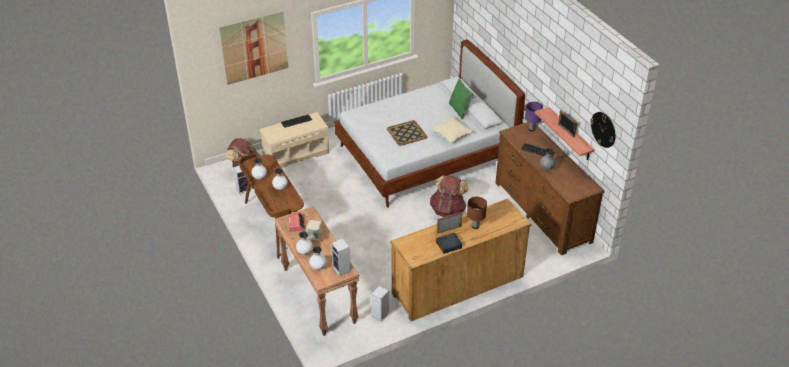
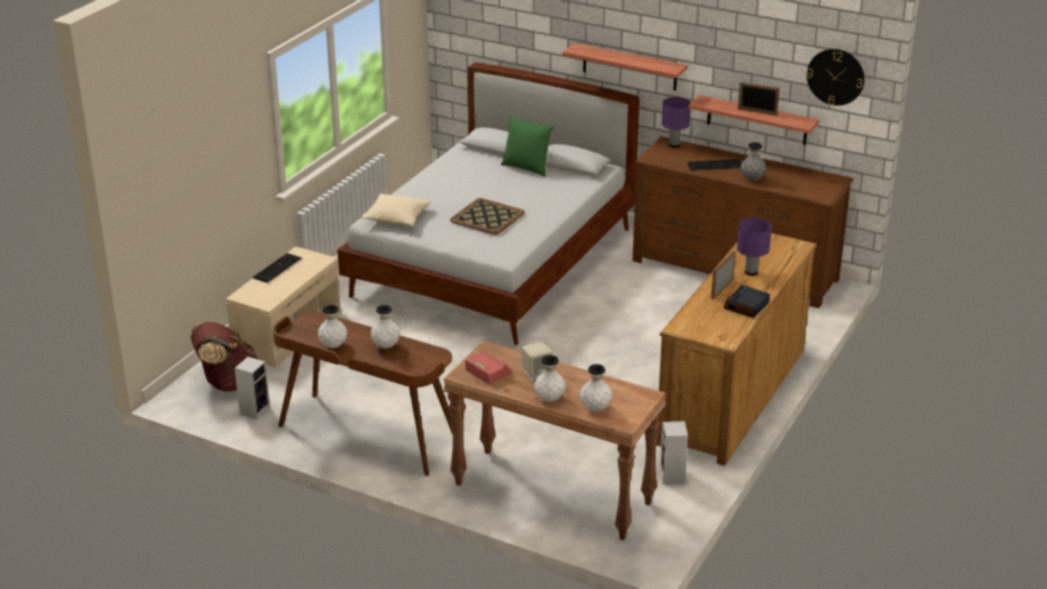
camera: 35 degrees left, 10 degrees down
(254, 48) = (200, 135): picture -> none
(342, 269) = (634, 396): speaker -> none
(448, 210) = (607, 315): brown backpack -> none
(452, 134) = (554, 197): beige pillow -> beige pillow (396, 218)
(475, 226) = (751, 272): brown table lamp -> purple table lamp
(524, 75) = (629, 67): none -> shelf

